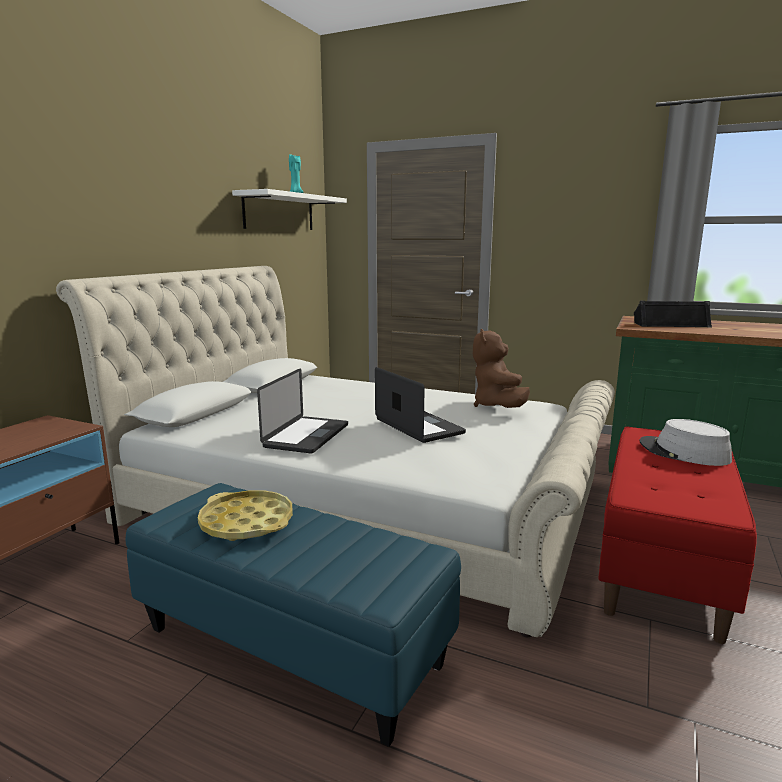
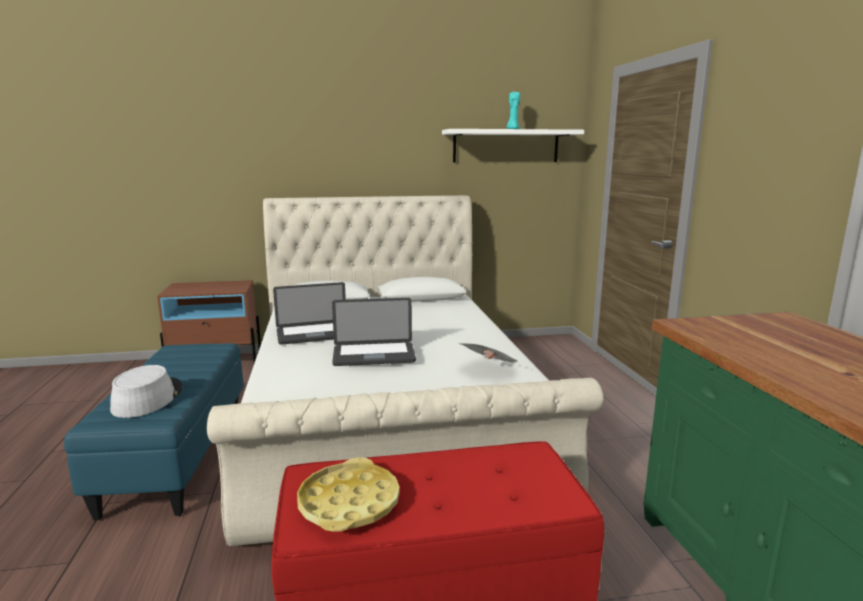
camera: 55 degrees right, 0 degrees up
(246, 523) = (177, 365): yellow tray -> yellow tray (349, 503)
(418, 426) = (374, 355): laptop -> laptop turned 60 degrees clockwise
(497, 406) = (490, 369): brown plush toy -> newspaper
(670, 324) = (770, 337): black speaker -> none
(683, 452) = (490, 487): grey hat -> grey hat (147, 398)

